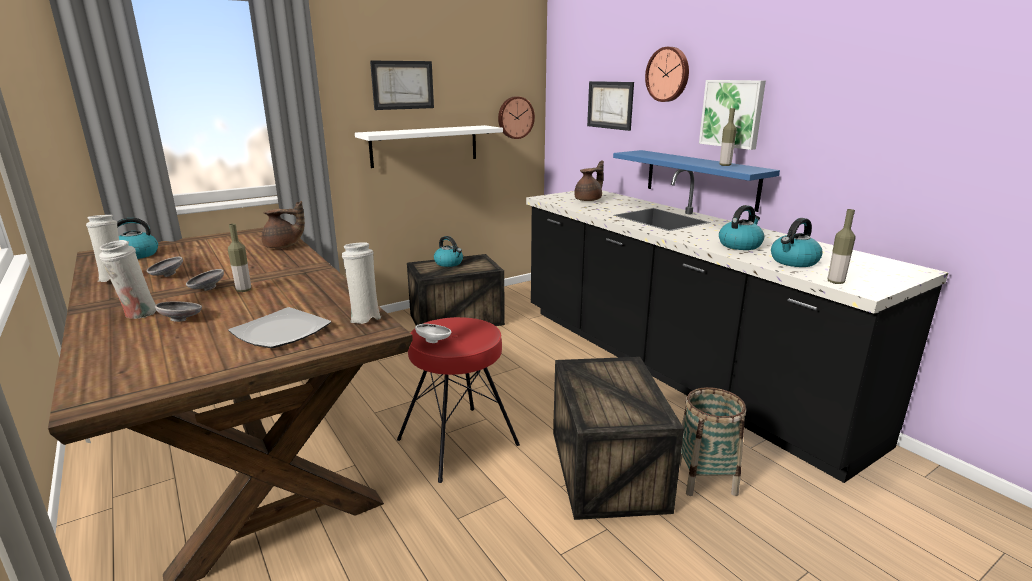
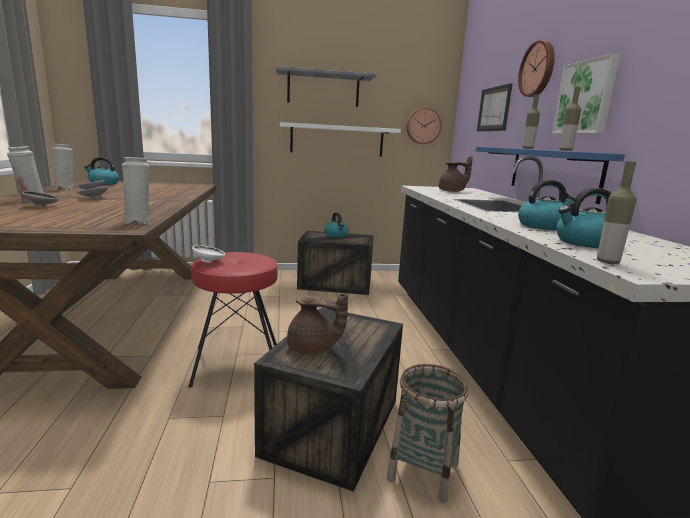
camera: 25 degrees right, 5 degrees down
(244, 290) = (111, 201): bottle -> bottle (527, 148)
(281, 332) = (73, 219): plate -> none
(283, 246) = (188, 190): brown teapot -> brown teapot (313, 349)
(402, 85) = (323, 89): picture -> grey shelf

